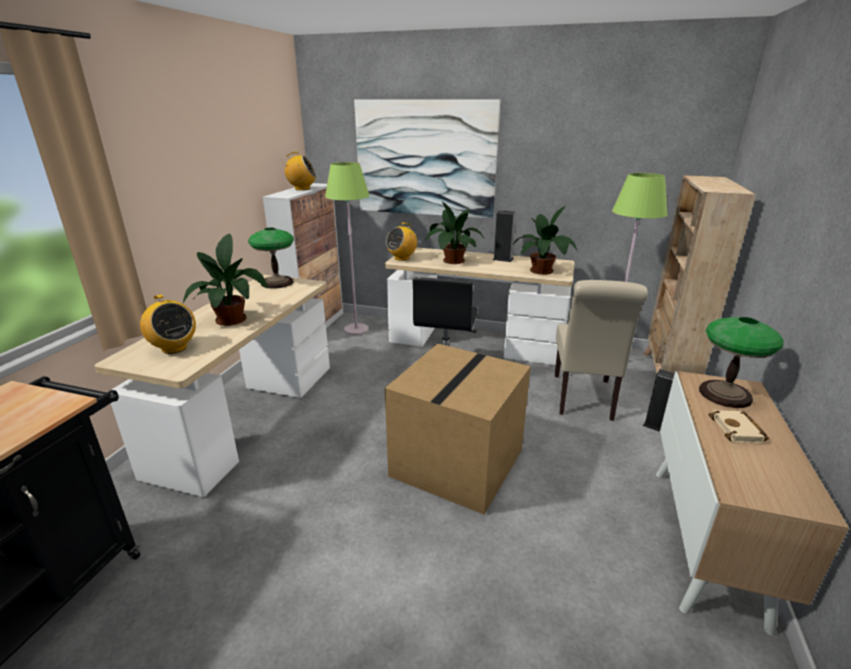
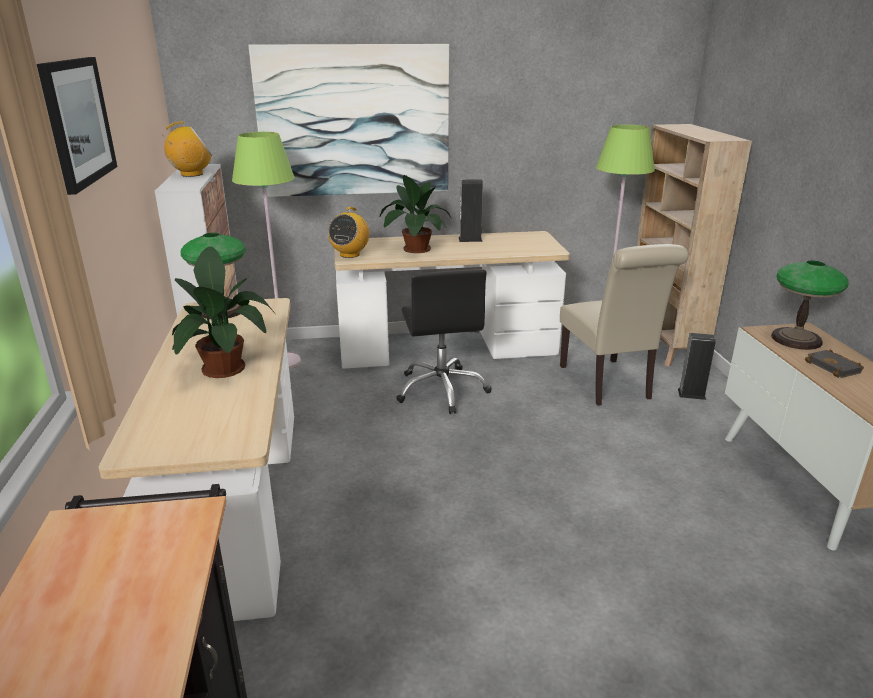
camera: 25 degrees left, 0 degrees up
(170, 143) = (78, 122): none -> picture
(174, 348) = (193, 420): radio -> none
(458, 464) = (541, 484): cardboard box -> none
(543, 271) = (529, 247): potted plant -> none
(738, 431) = (835, 367): beige book -> black book

